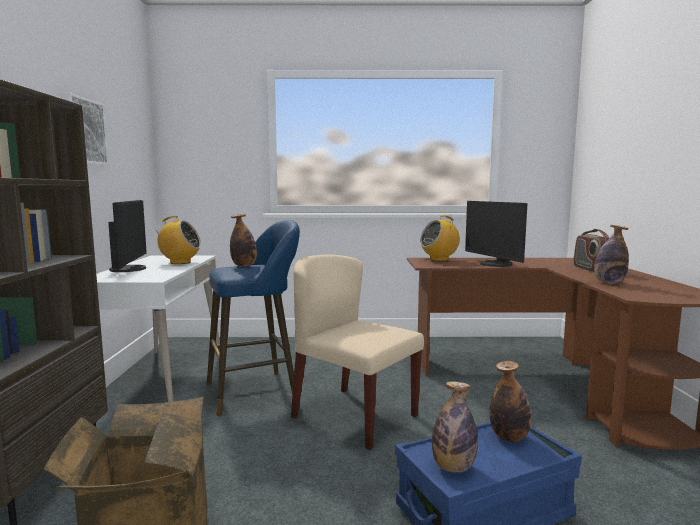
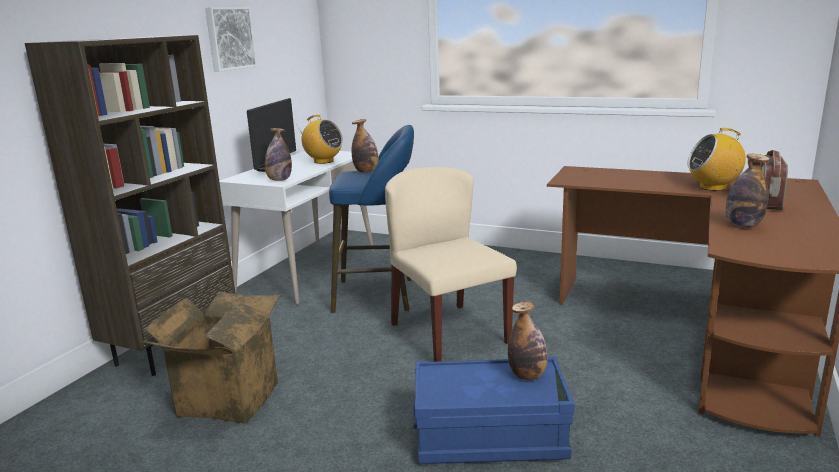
camera: 25 degrees right, 10 degrees up
(439, 259) = (595, 172): radio -> radio (713, 187)
(453, 467) = (446, 388): bottle -> bottle (279, 180)
(494, 264) = (652, 184): monitor -> none

